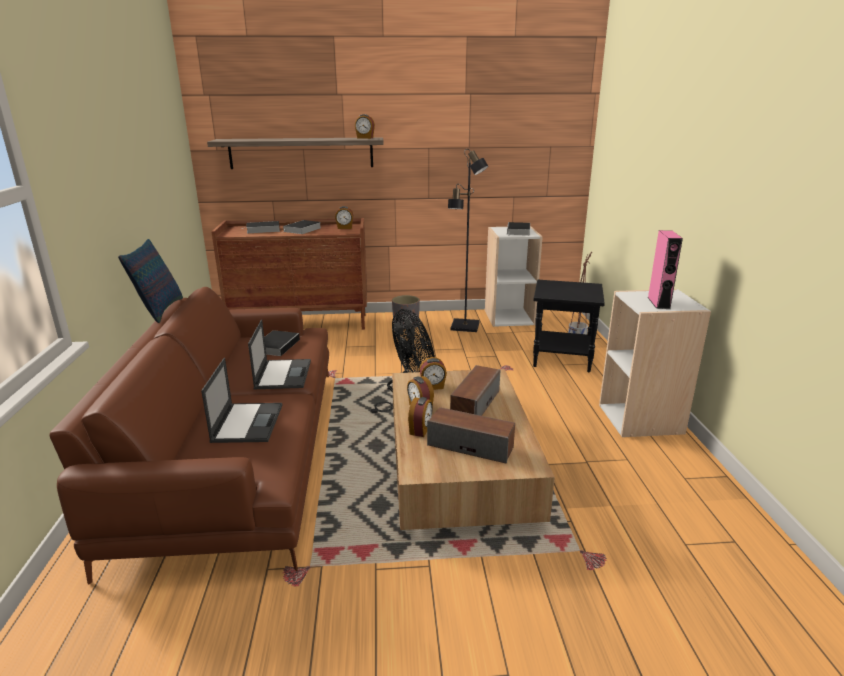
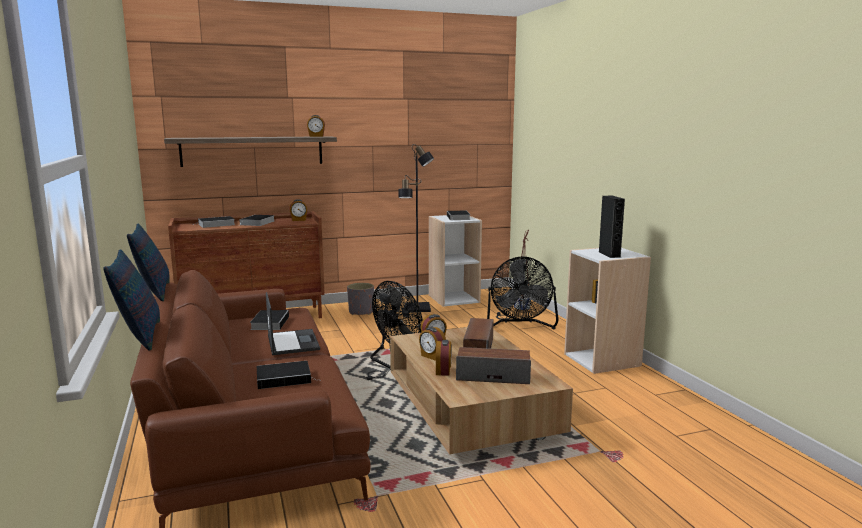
camera: 15 degrees left, 10 degrees down
(102, 370) = (140, 337): none -> blue pillow
(247, 422) = (285, 378): laptop -> book
(562, 359) = (517, 324): black side table -> black fan
(658, 303) = (609, 254): pink speaker -> black speaker

